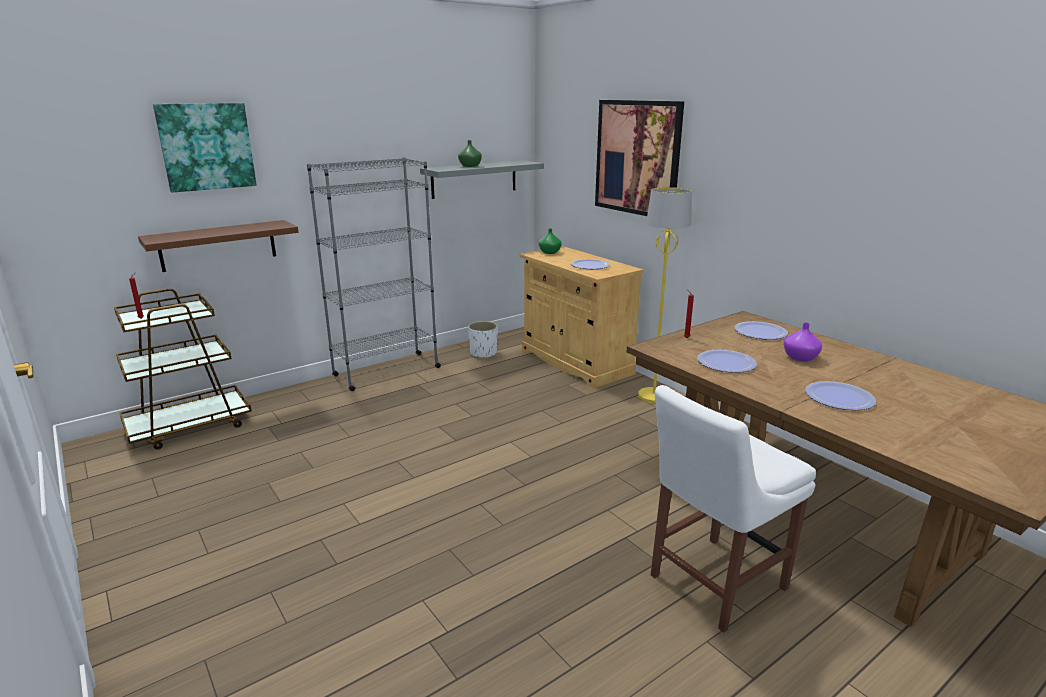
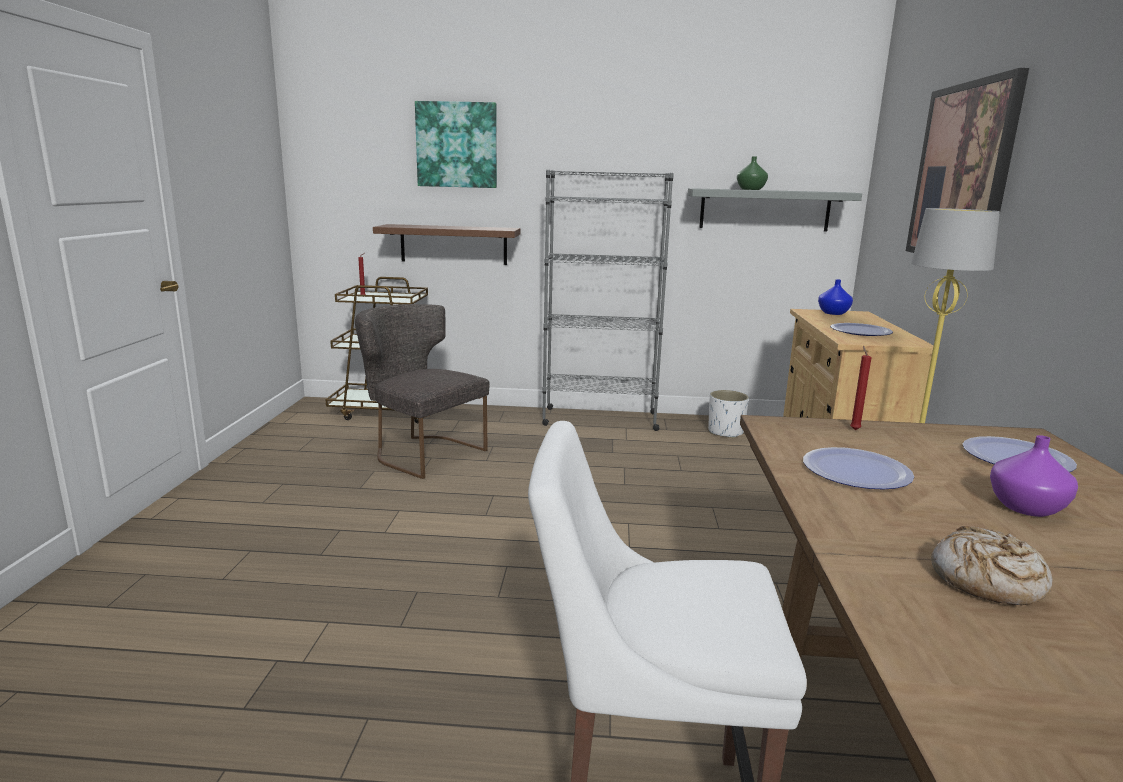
camera: 40 degrees right, 5 degrees down
(285, 451) = (421, 452): none -> grey chair
(549, 252) = (833, 313): green vase -> blue vase
(839, 397) = (987, 581): plate -> bread

